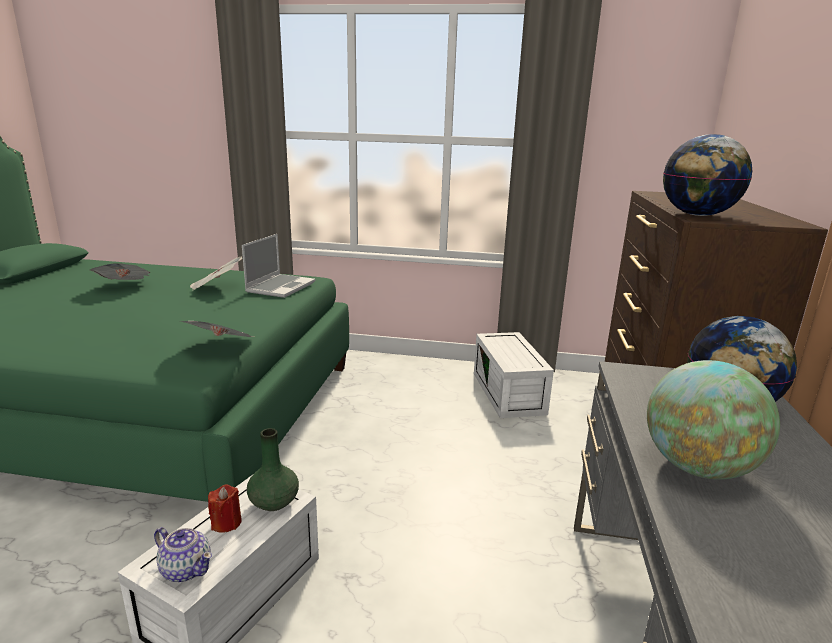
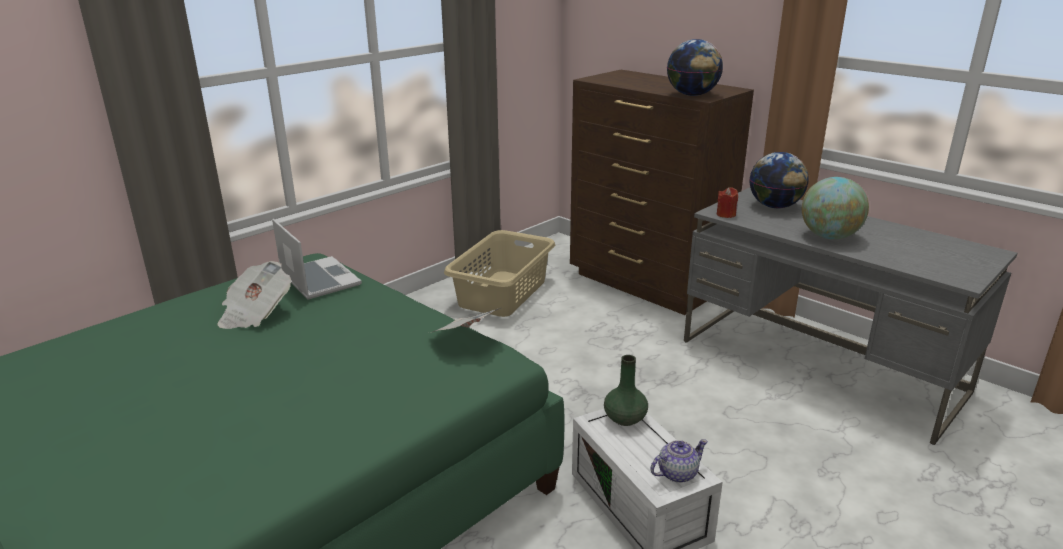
camera: 55 degrees left, 5 degrees up
(125, 286) = (143, 370): newspaper -> none
(226, 523) = (634, 445): red candle -> red candle (726, 214)
(510, 393) = (503, 293): white storage box -> beige laundry basket

